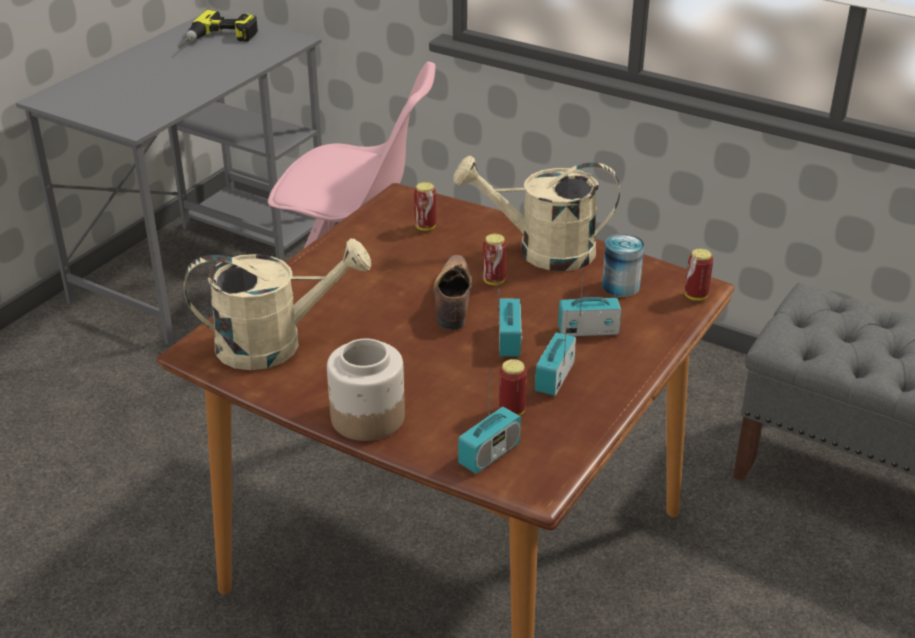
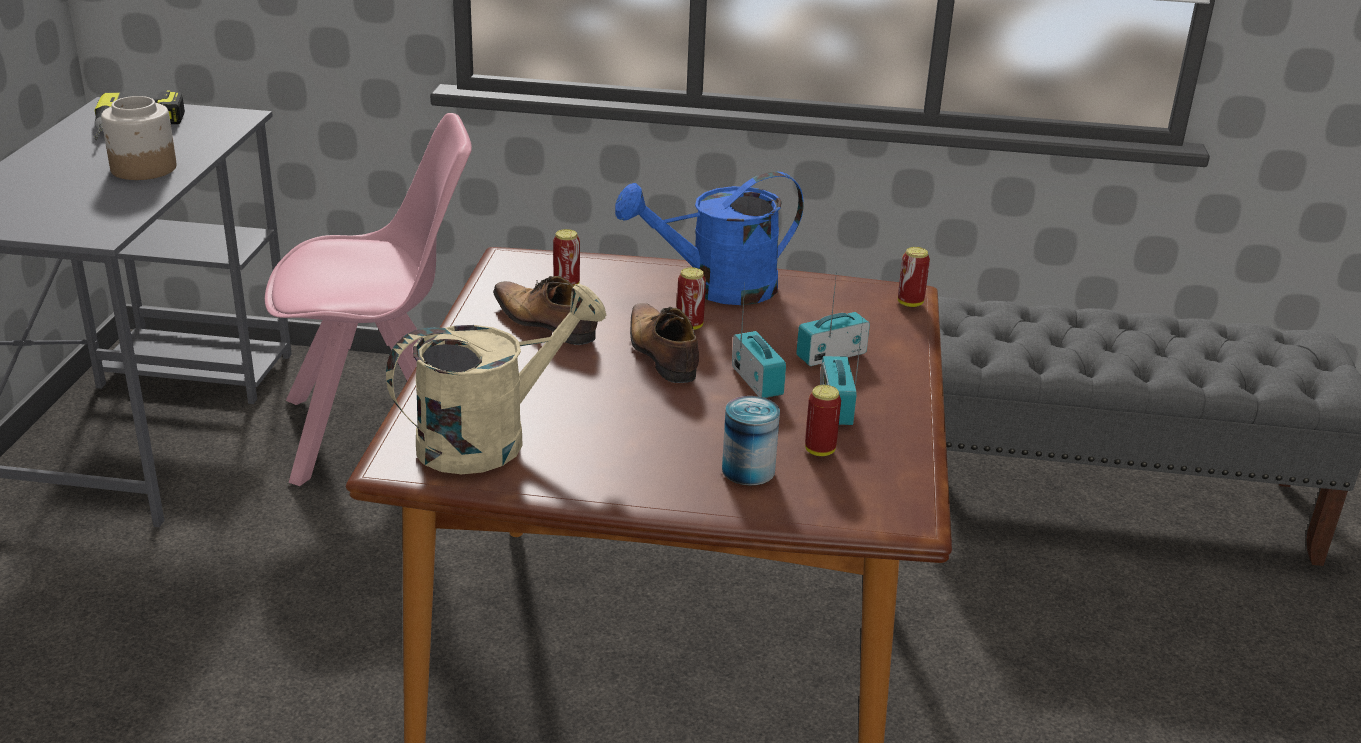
camera: 25 degrees left, 5 degrees down
(367, 418) = (666, 492): jar -> jar (143, 169)
(385, 257) = (545, 323): none -> shoe
(489, 454) = (832, 498): radio -> none
(542, 251) = (717, 288): beige watering can -> blue watering can
(620, 286) = (828, 307): can -> can (748, 470)

